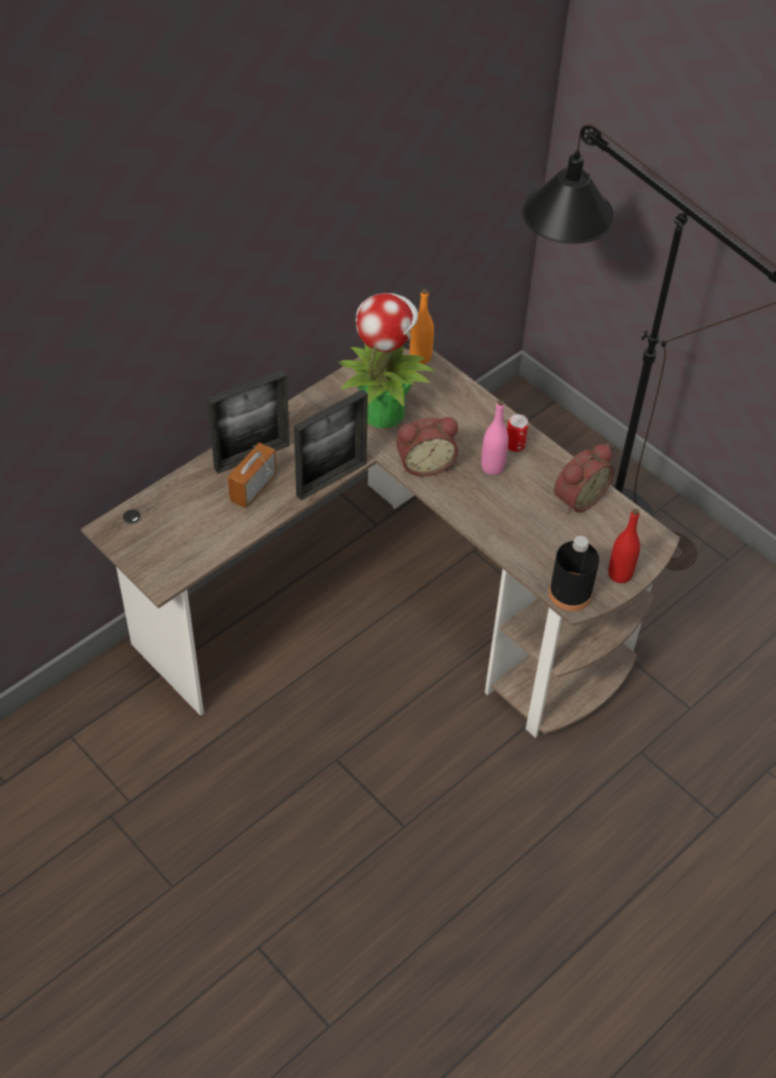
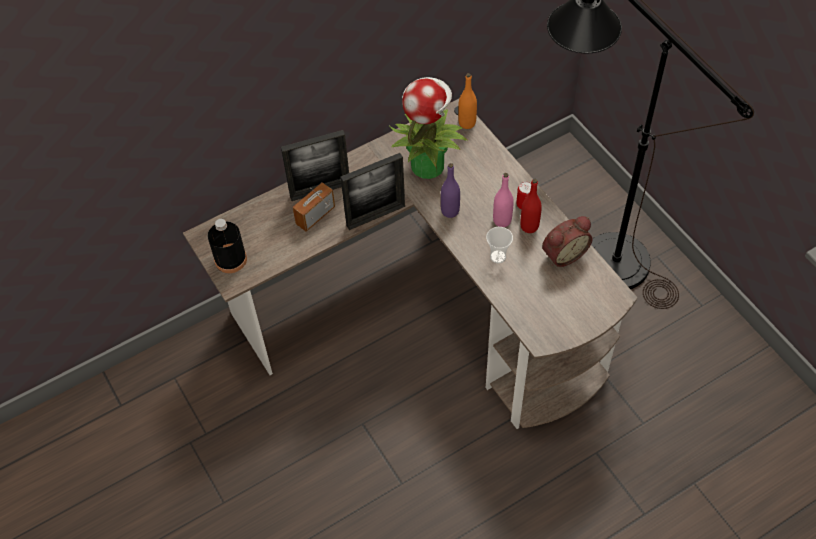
camera: 15 degrees right, 5 degrees up
(424, 463) = (450, 211): alarm clock -> purple bottle
(498, 510) = (498, 256): none -> cup
(570, 593) = (538, 332): black bottle -> black bottle (230, 259)
(619, 574) = (581, 322): red bottle -> red bottle (529, 226)

